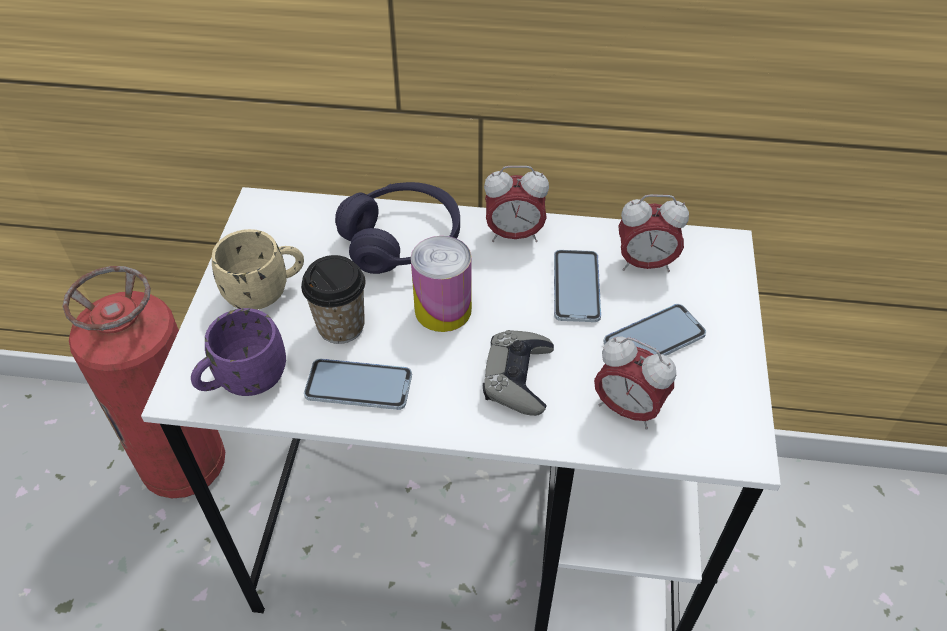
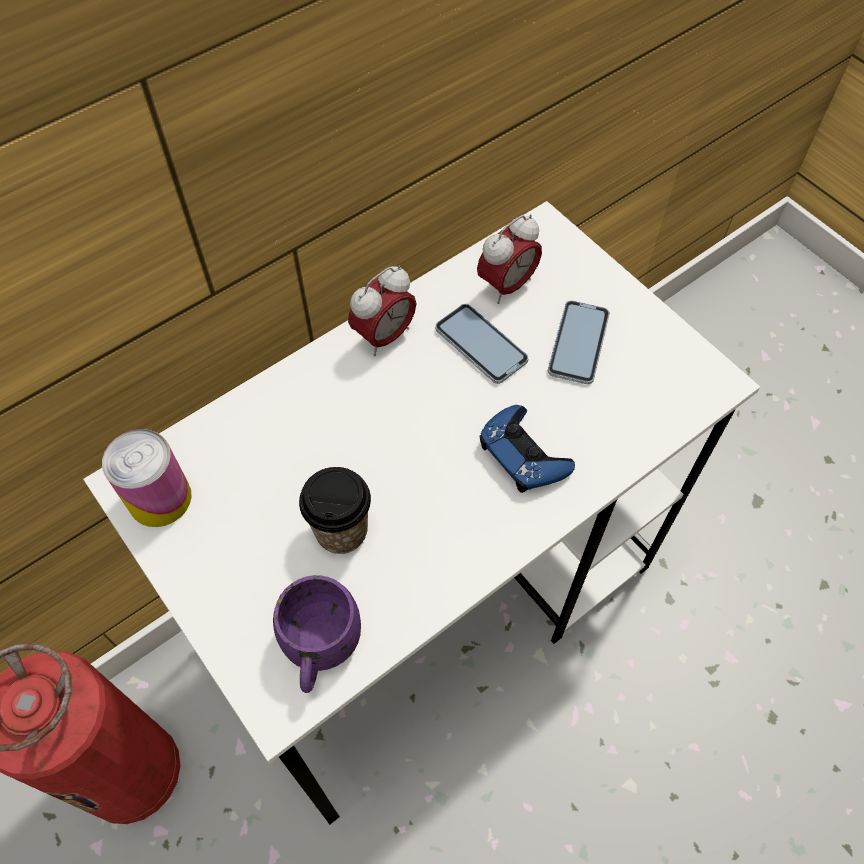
camera: 45 degrees left, 10 degrees up
(266, 291) = (237, 557): beige mug -> none
(358, 386) = (417, 567): phone -> none
(401, 241) = (299, 414): purple headphones -> none
(443, 310) = (405, 447): can -> can (159, 498)
(518, 377) = (523, 454): grey game controller -> blue game controller
(627, 409) = (620, 414): alarm clock -> none

